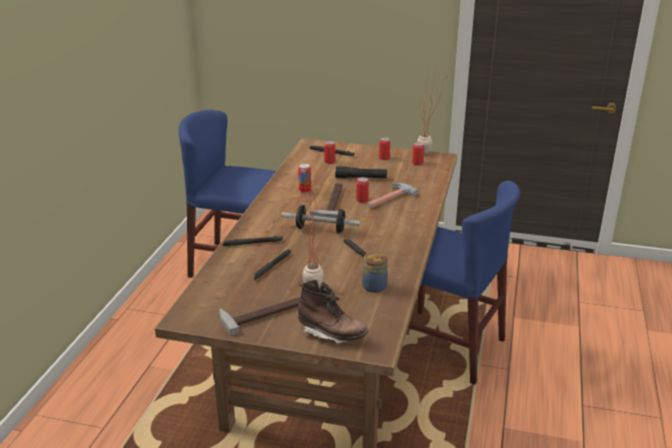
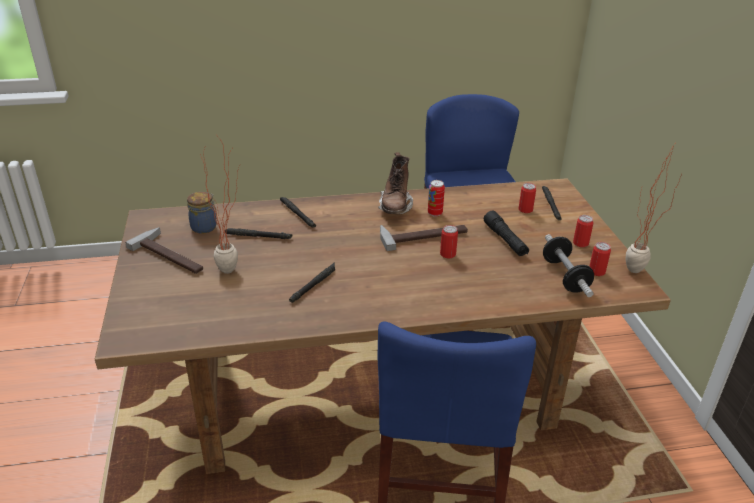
camera: 65 degrees right, 5 degrees up
(320, 229) = (354, 244): dumbbell -> dumbbell (565, 276)
(331, 334) = (145, 303): brown boot -> brown boot (395, 207)
(374, 286) = (252, 308): jar -> jar (205, 227)
(388, 198) = (469, 271): hammer -> none

